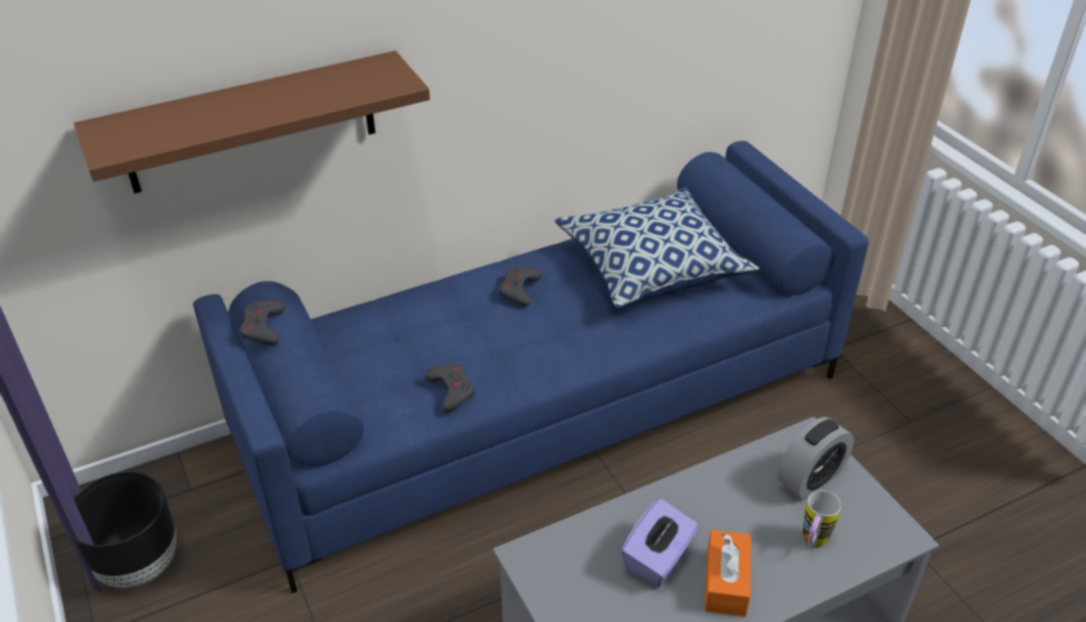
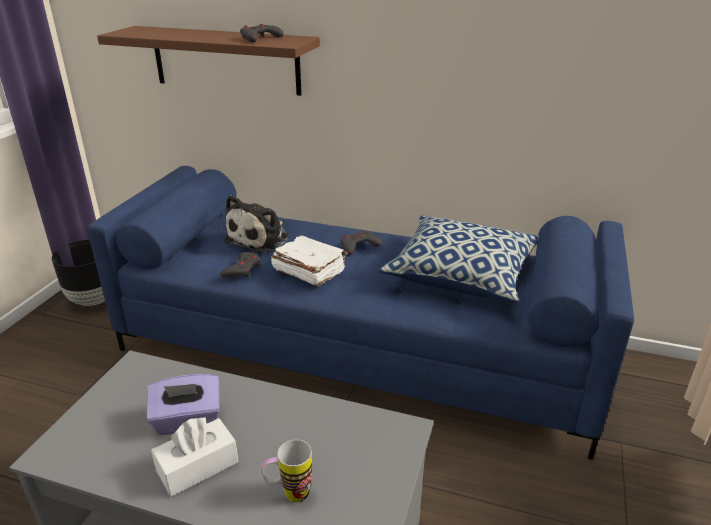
camera: 45 degrees right, 10 degrees down
(263, 327) = (180, 184): grey game controller -> grey game controller (260, 38)
(402, 342) = (260, 238): none -> plush toy
(519, 349) = (309, 271): none -> white book
(726, 582) = (197, 467): orange tissue box -> white tissue box
(810, 479) = (361, 454): alarm clock -> none

